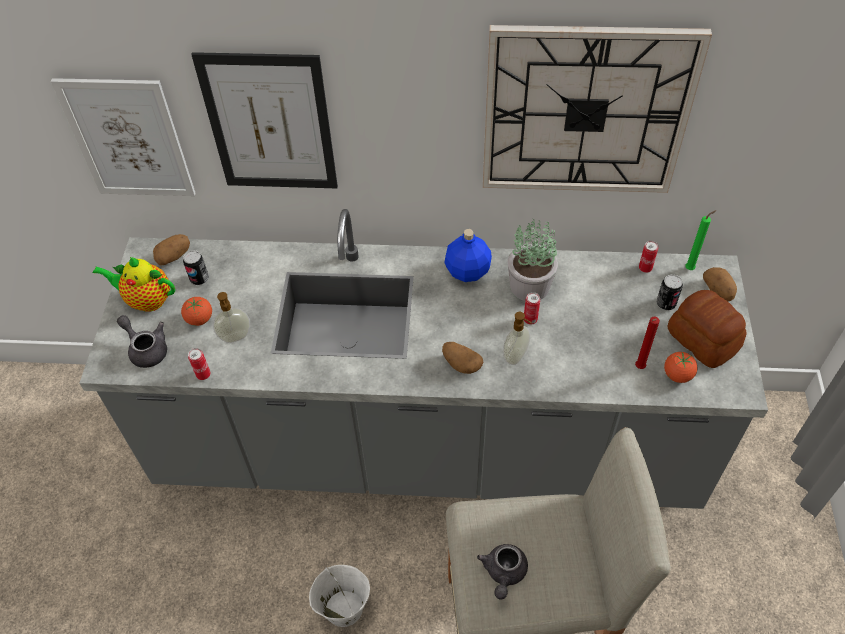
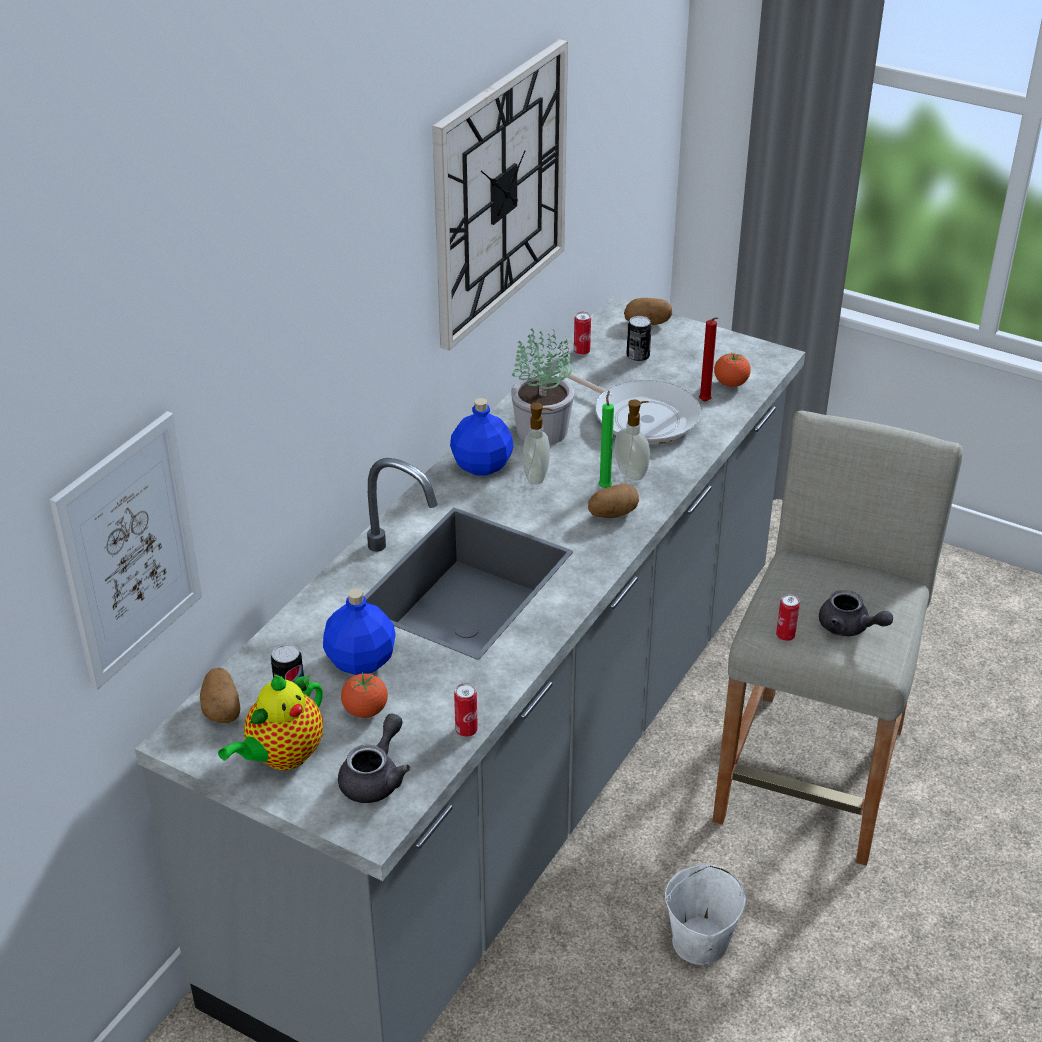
camera: 65 degrees left, 15 degrees down
(146, 349) = (376, 777): grey teapot -> grey teapot turned 135 degrees clockwise
(236, 337) = (426, 684): soap dispenser -> soap dispenser (537, 476)
(242, 297) = (360, 660): none -> blue bottle
(270, 123) = (270, 402): picture -> none
(530, 319) = (589, 446): can -> can (785, 636)
(588, 335) = (641, 417): none -> frying pan
(691, 268) = (605, 326): green candle -> green candle (605, 486)
(703, 339) = (698, 353): bread -> none

